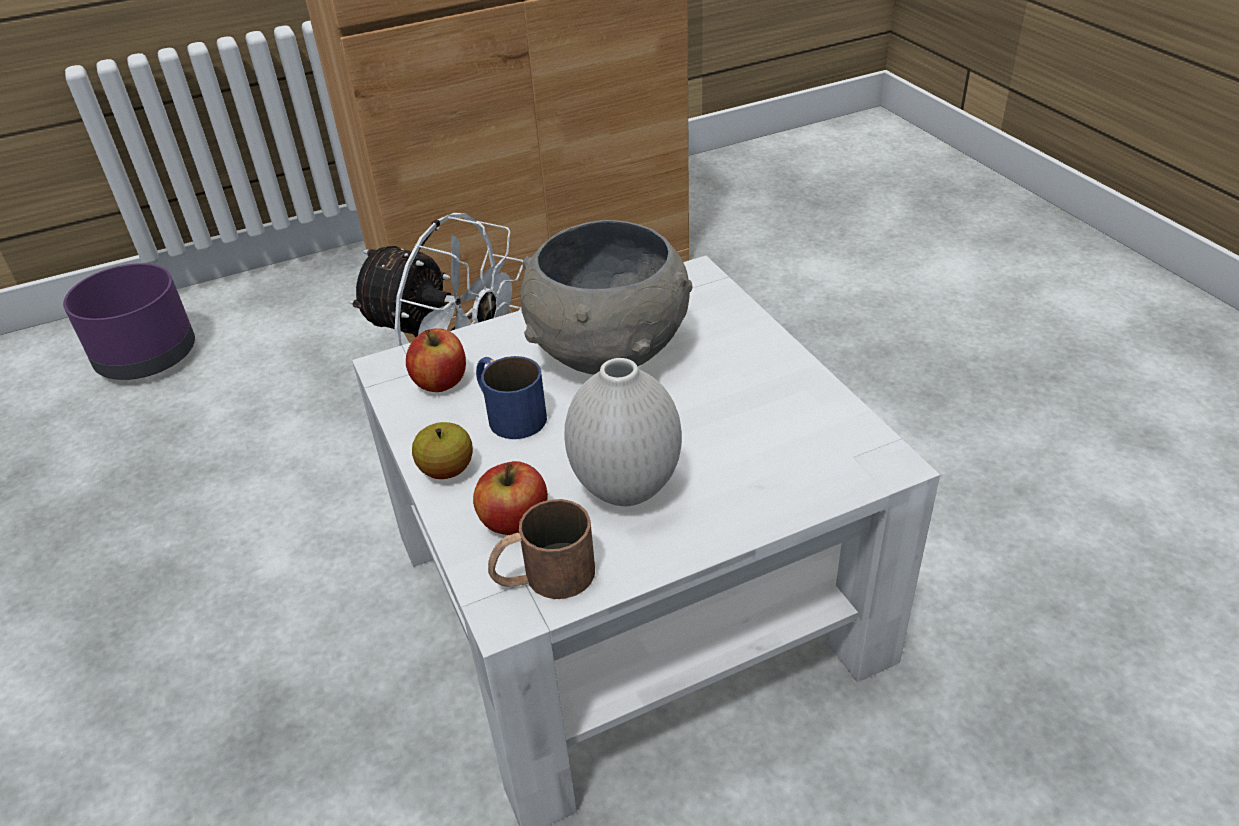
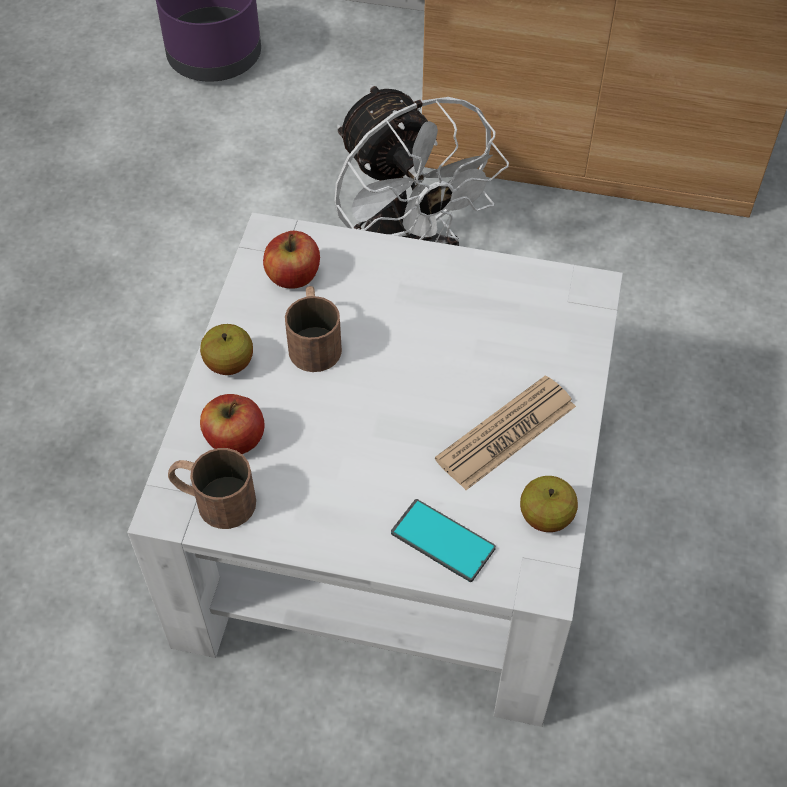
camera: 35 degrees right, 15 degrees up
(508, 413) = (314, 339): blue mug -> brown mug
(608, 349) = (442, 325): grey bowl -> none
(628, 489) = (332, 468): white vase -> none
(741, 387) = (506, 433): none -> newspaper
(780, 484) = (442, 541): none -> phone
(837, 421) = (546, 517): none -> apple

